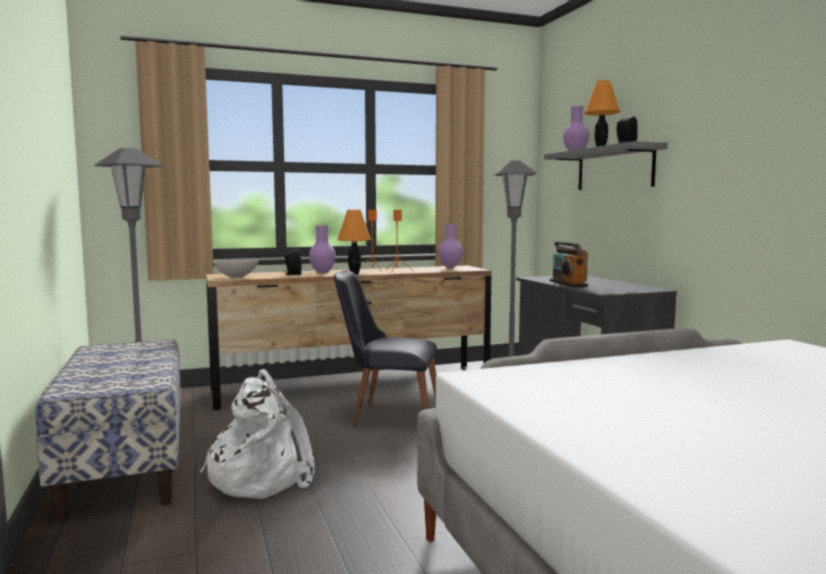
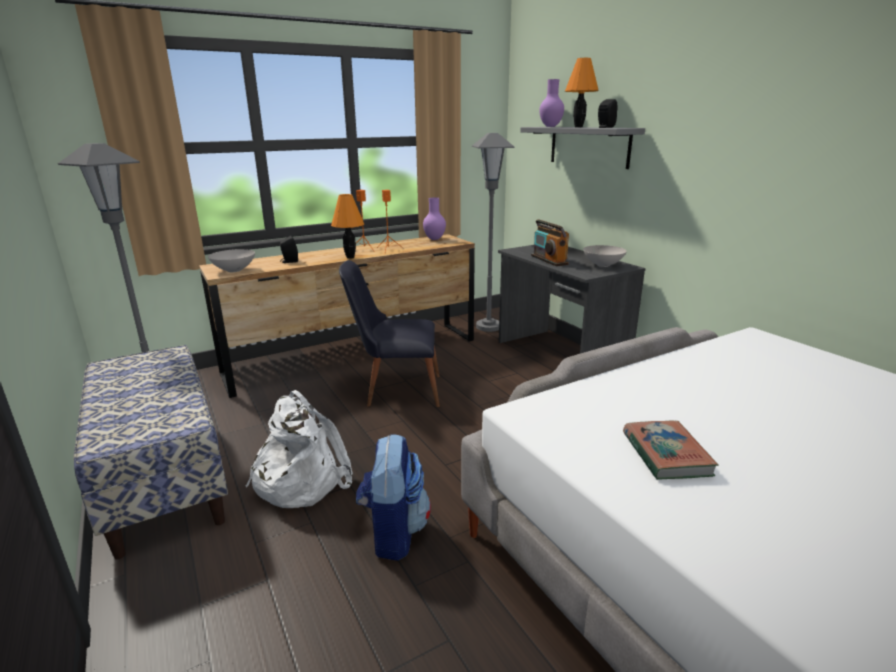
camera: 10 degrees left, 15 degrees up
(322, 272) = (317, 256): purple vase -> none
(342, 528) = (393, 532): none -> backpack
(620, 408) = (666, 454): none -> book
(628, 287) = (603, 265): none -> white bowl

